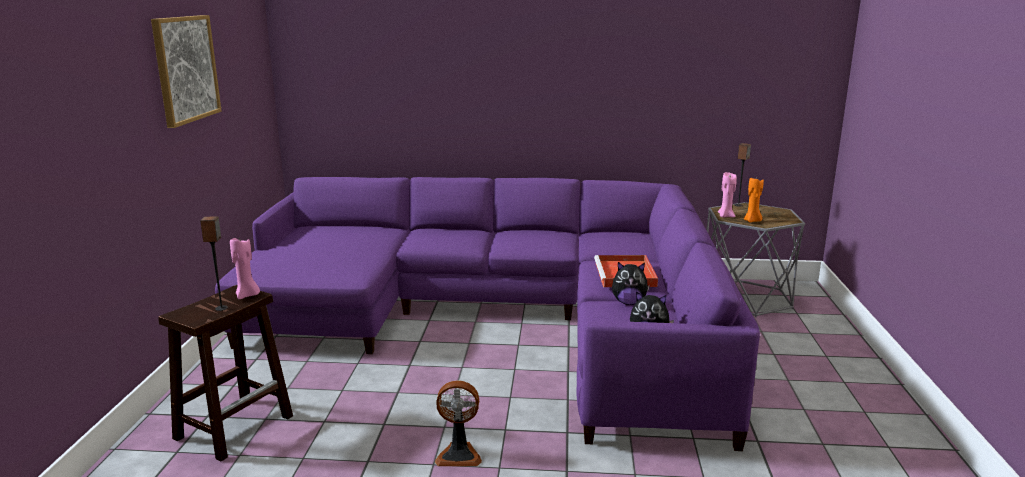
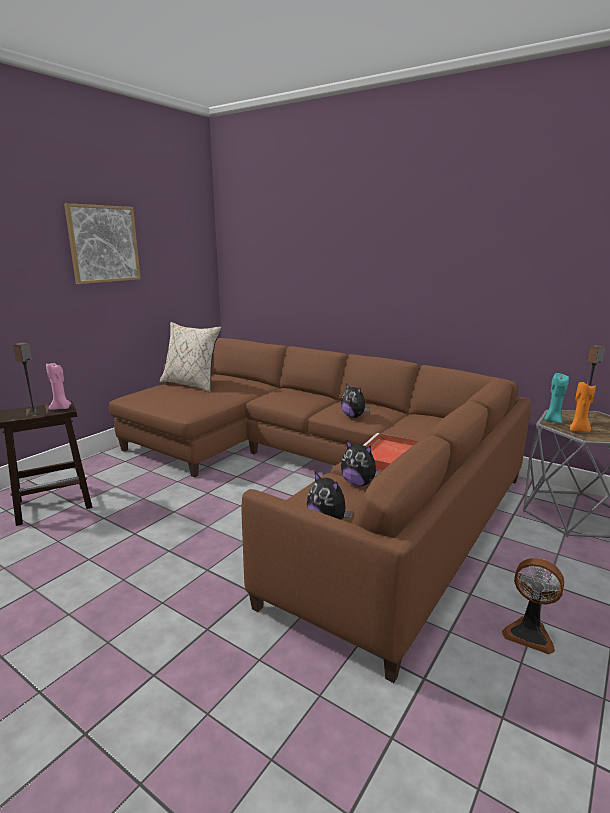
camera: 30 degrees right, 0 degrees up
(304, 243) = (191, 384): none -> beige pillow
(459, 454) = (149, 578): fan -> fan (529, 633)
(499, 320) = (313, 475): purple sofa -> brown sofa
(539, 245) = (354, 416): none -> plush toy
(725, 216) = (552, 421): pink candle -> turquoise candle

